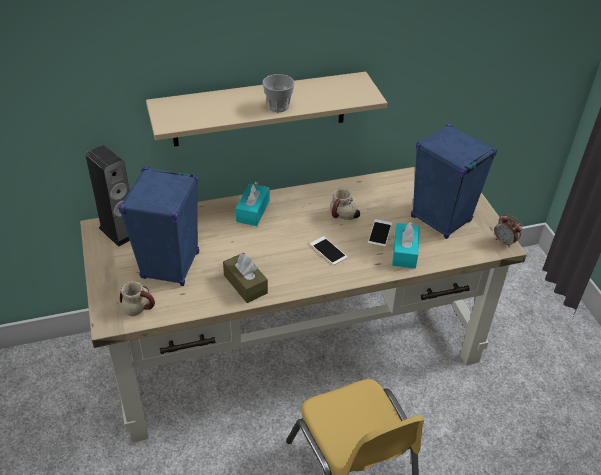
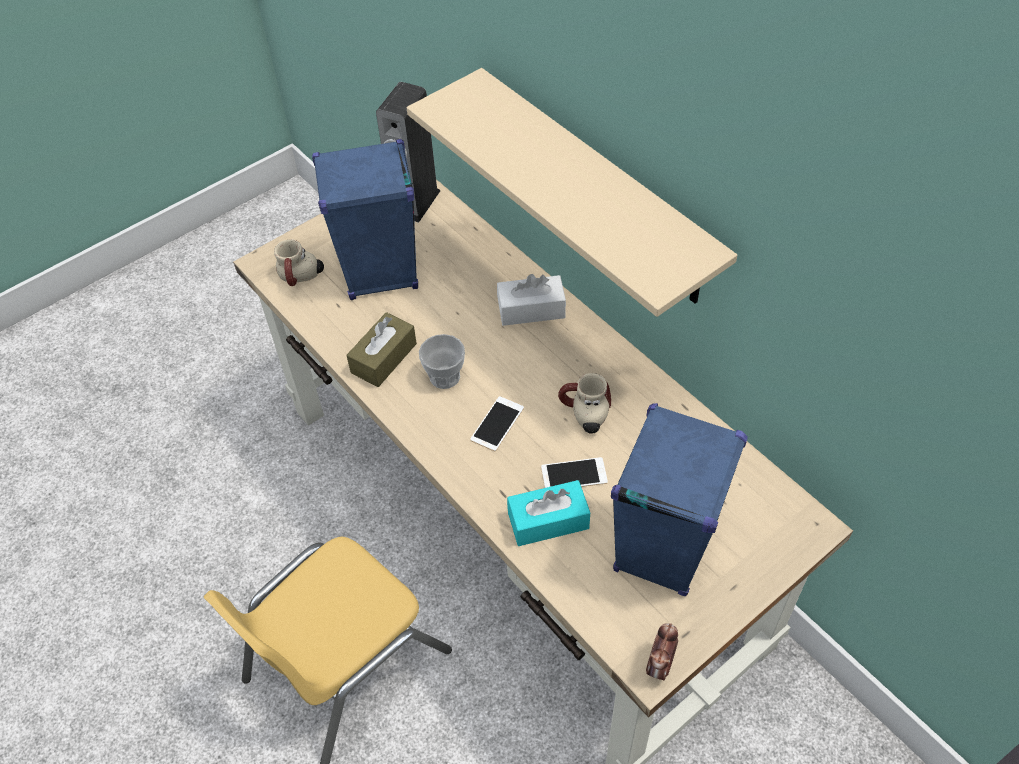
camera: 70 degrees right, 10 degrees up
(253, 211) = (531, 309): turquoise tissue box -> white tissue box
(278, 106) = (551, 191): cup -> cup (445, 376)

